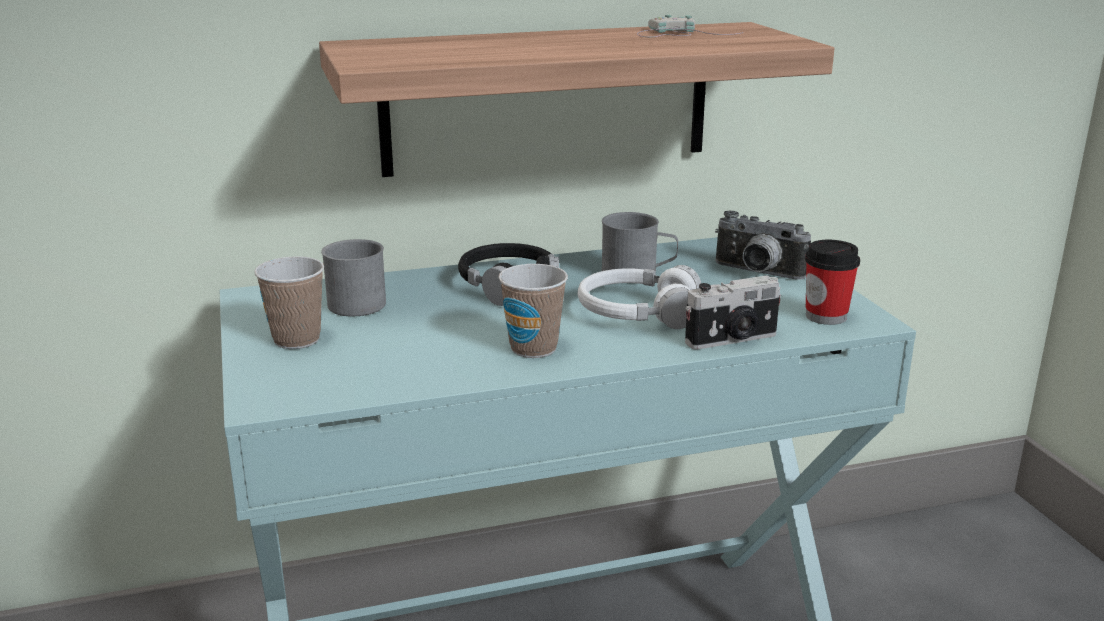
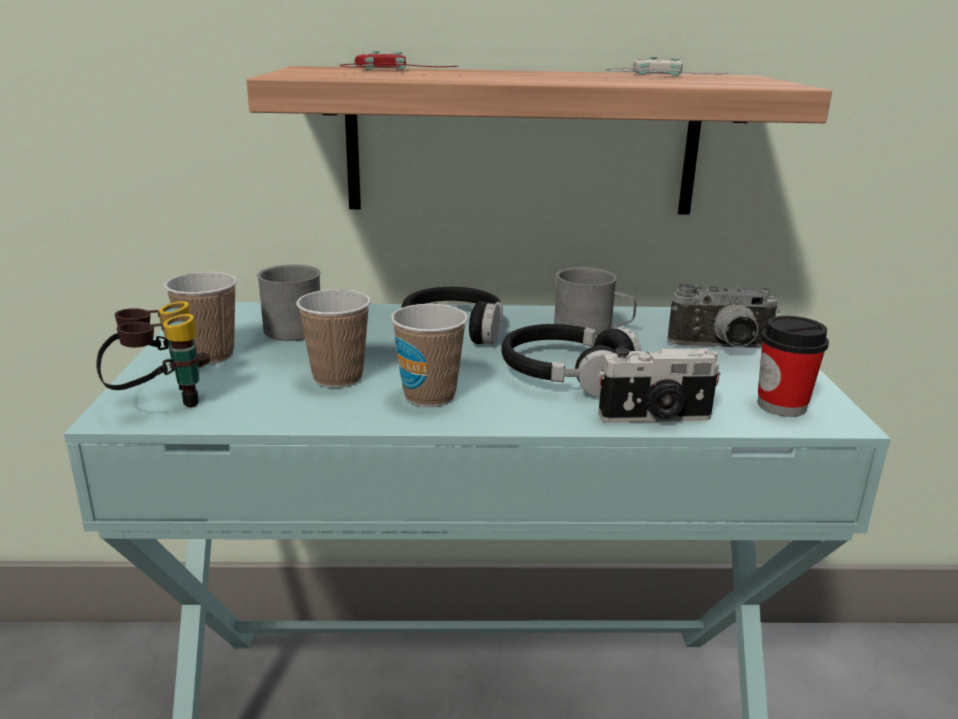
camera: 15 degrees right, 0 degrees up
(291, 387) = (160, 402): none -> binoculars
(434, 48) = (383, 71): none -> red game controller
(438, 344) = (338, 378): none -> cup
(638, 313) = (566, 374): white headphones -> black headphones
(756, 273) = (722, 348): camera -> camera turned 45 degrees counterclockwise

